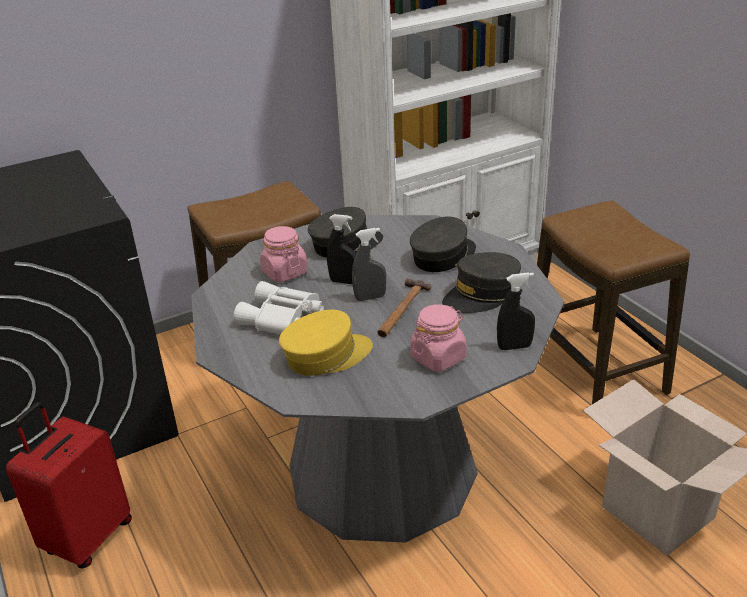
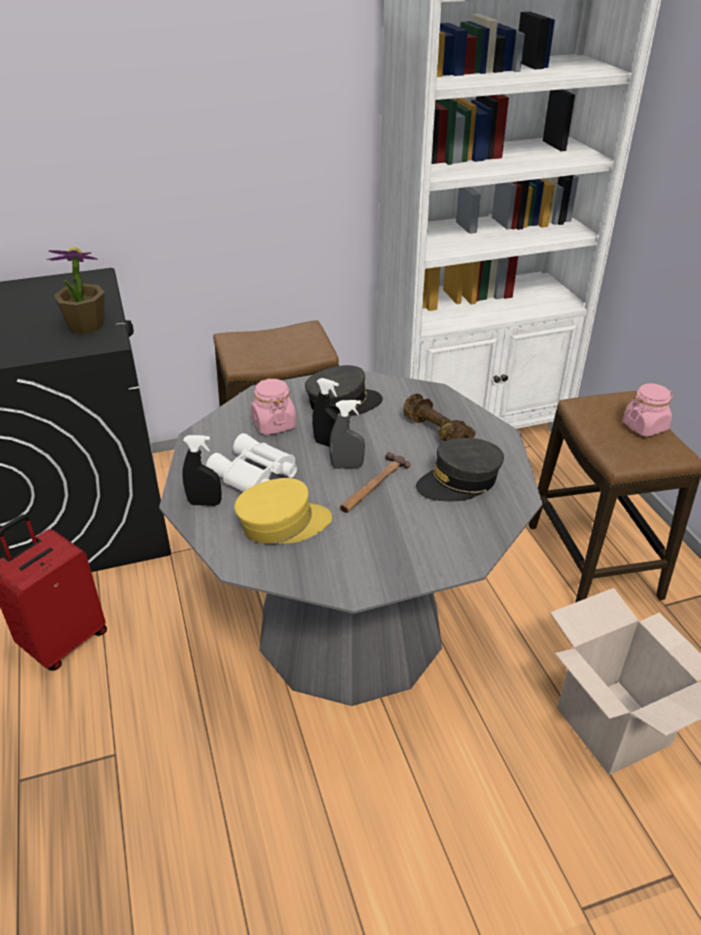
camera: 10 degrees right, 5 degrees up
(72, 203) = (86, 325): none -> potted plant
(438, 357) = (392, 545): pink jar -> pink jar (645, 426)
(443, 256) = (435, 432): grey cap -> brown dumbbell
(514, 347) = (473, 547): black spray bottle -> black spray bottle (205, 503)

